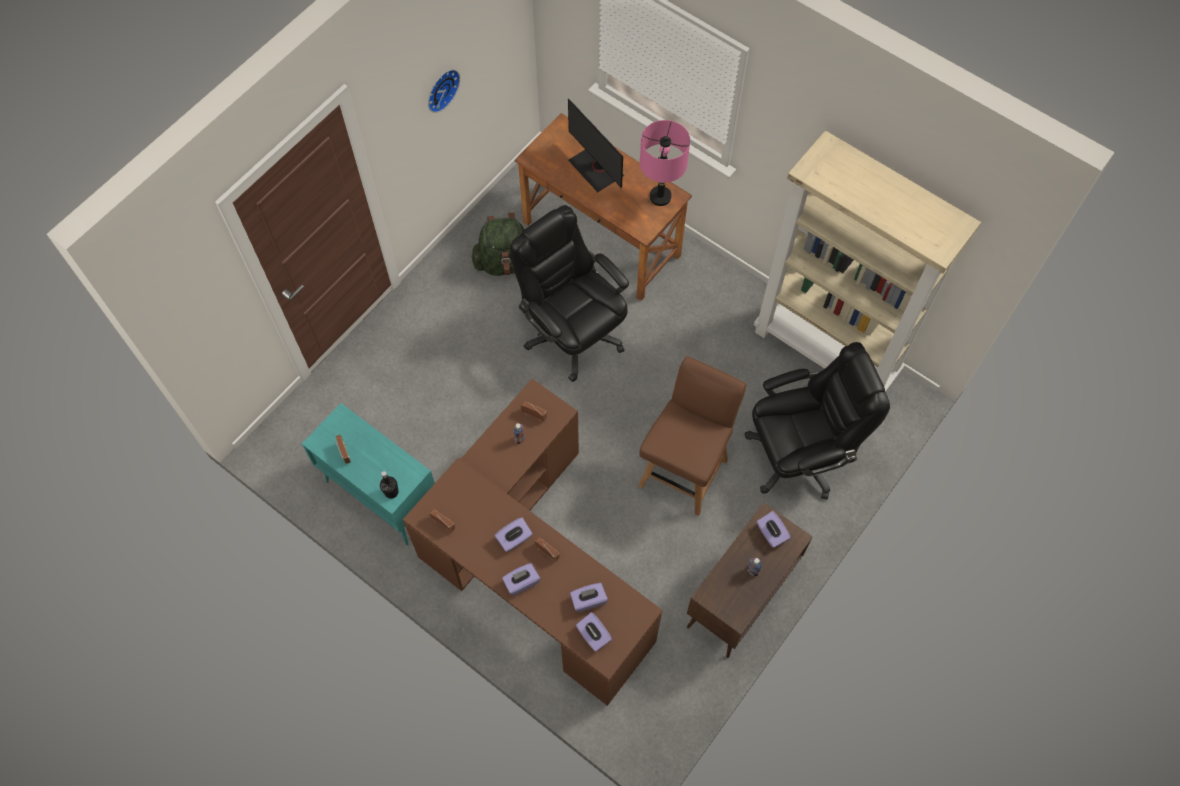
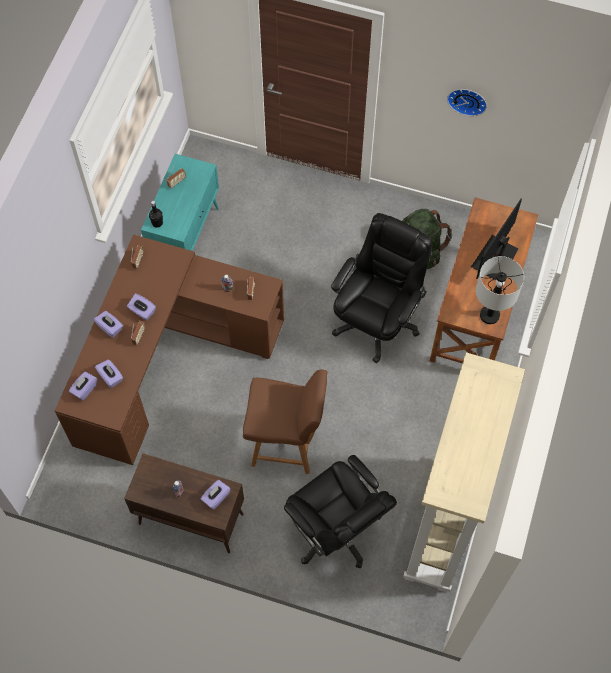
camera: 70 degrees right, 0 degrees up
(660, 197) = (489, 315): pink table lamp -> grey table lamp

